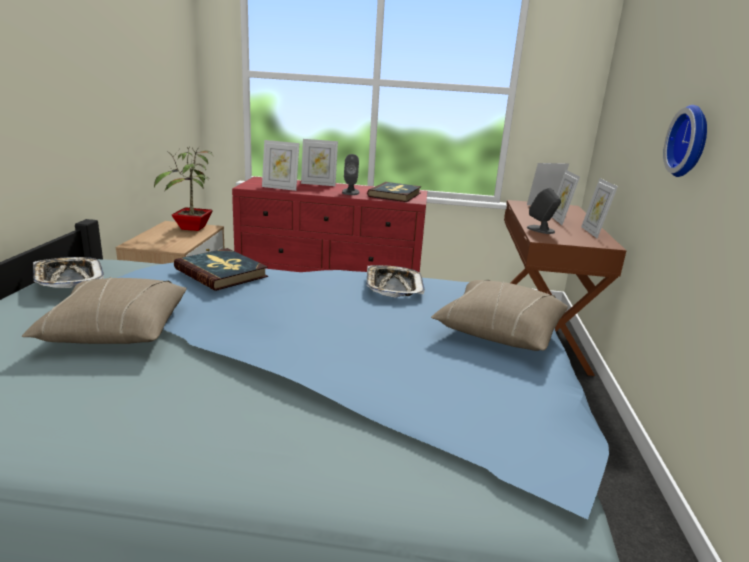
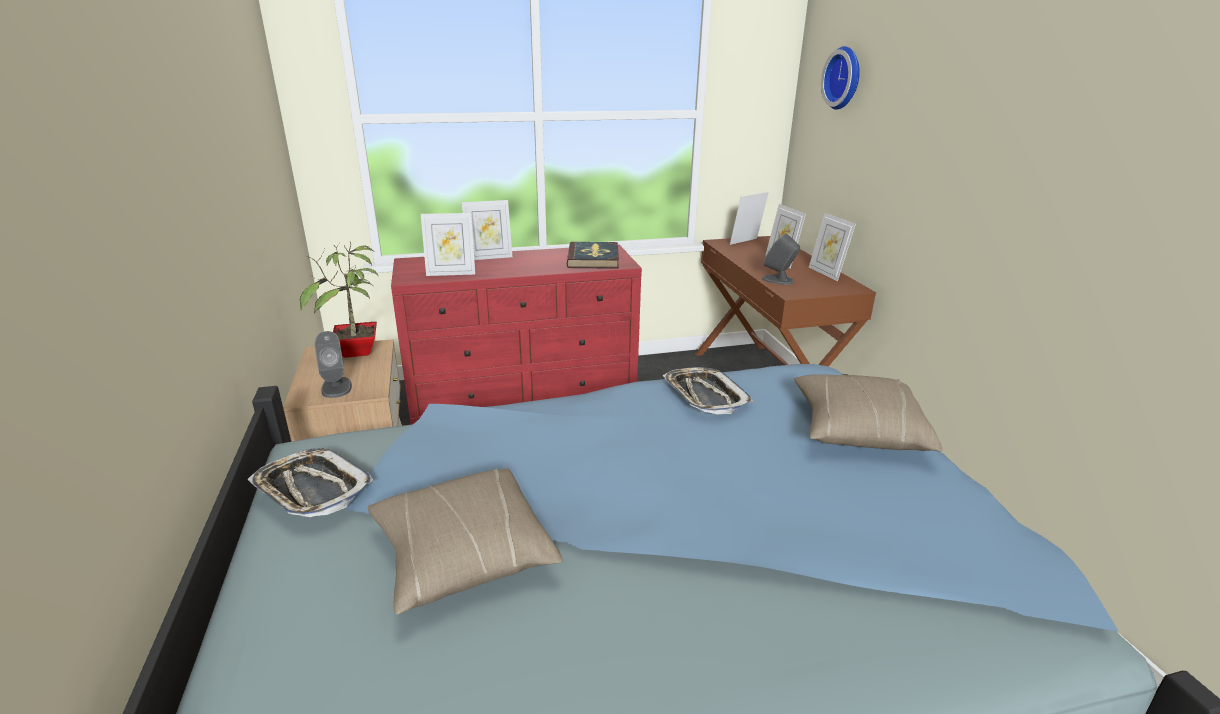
camera: 20 degrees left, 5 degrees up
(221, 273) = (502, 426): book -> none
(350, 192) = (540, 264): grey speaker -> grey speaker (336, 387)
(691, 141) = (961, 184): wall clock -> wall clock (844, 78)

